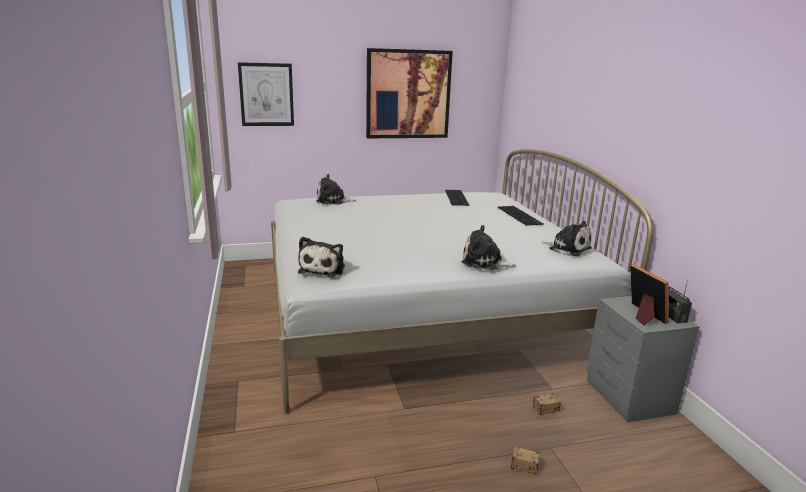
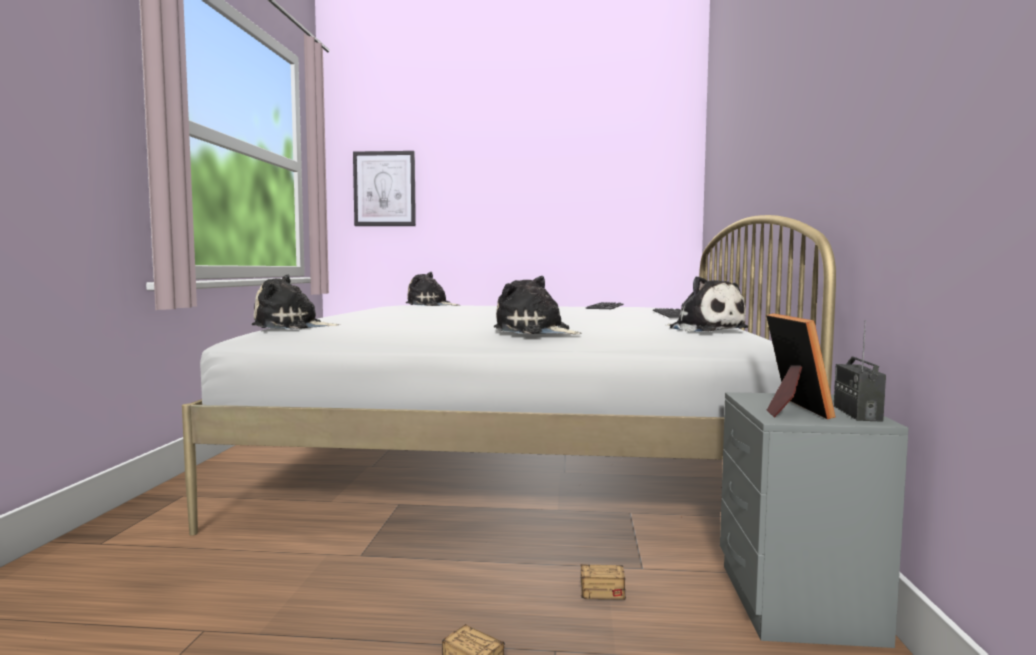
camera: 20 degrees right, 15 degrees down
(323, 269) = (292, 326): plush toy -> plush toy turned 60 degrees clockwise
(408, 94) = (563, 185): picture -> none

